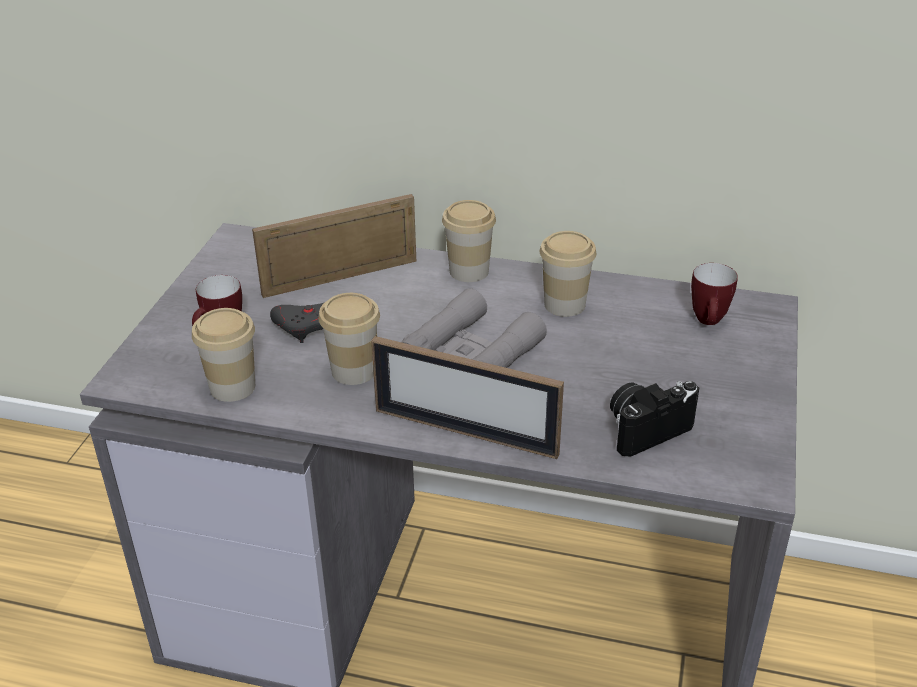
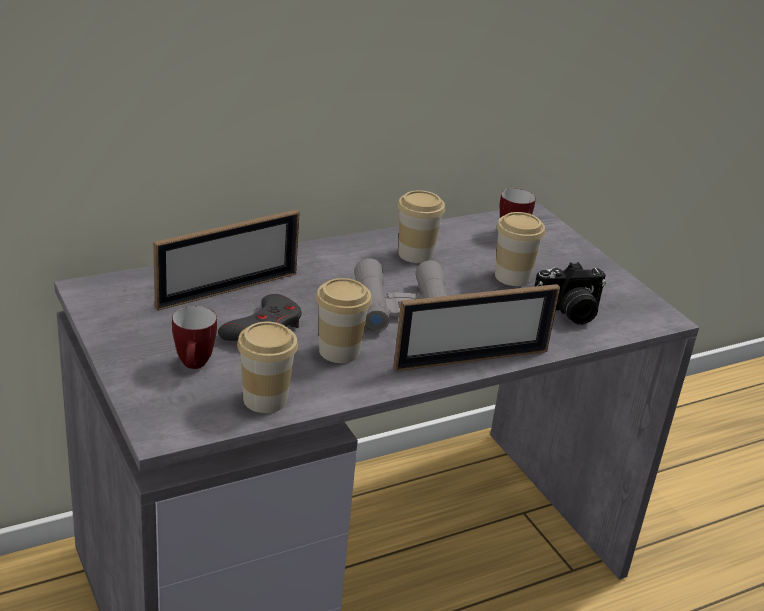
camera: 45 degrees left, 5 degrees down
(340, 277) = (227, 290): picture frame -> picture frame turned 150 degrees counterclockwise
(469, 271) = (319, 253): cup -> cup (512, 277)
(645, 429) = (568, 313): camera -> camera turned 120 degrees counterclockwise

